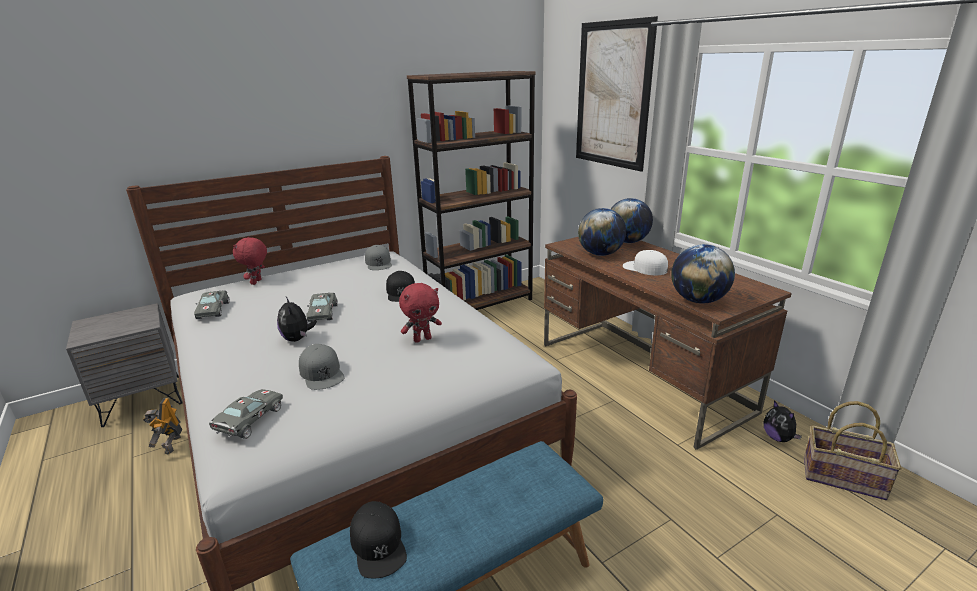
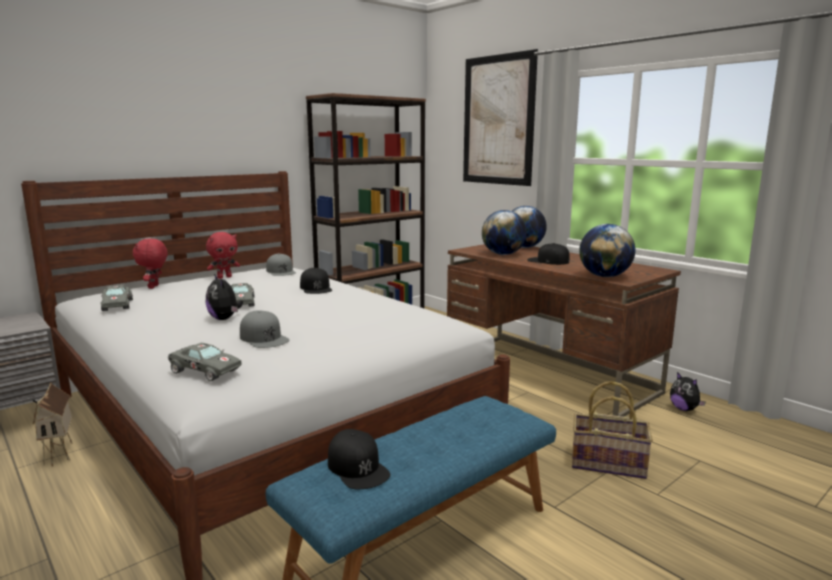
camera: 10 degrees left, 10 degrees down
(171, 445) = (61, 455): toy robot -> toy house
(248, 421) = (204, 370): grey toy car -> grey toy car turned 105 degrees clockwise
(422, 339) = (354, 315): red plush toy -> red plush toy (224, 277)
(644, 268) = (548, 261): white cap -> black cap
(843, 477) = (747, 431): basket -> basket (608, 463)

